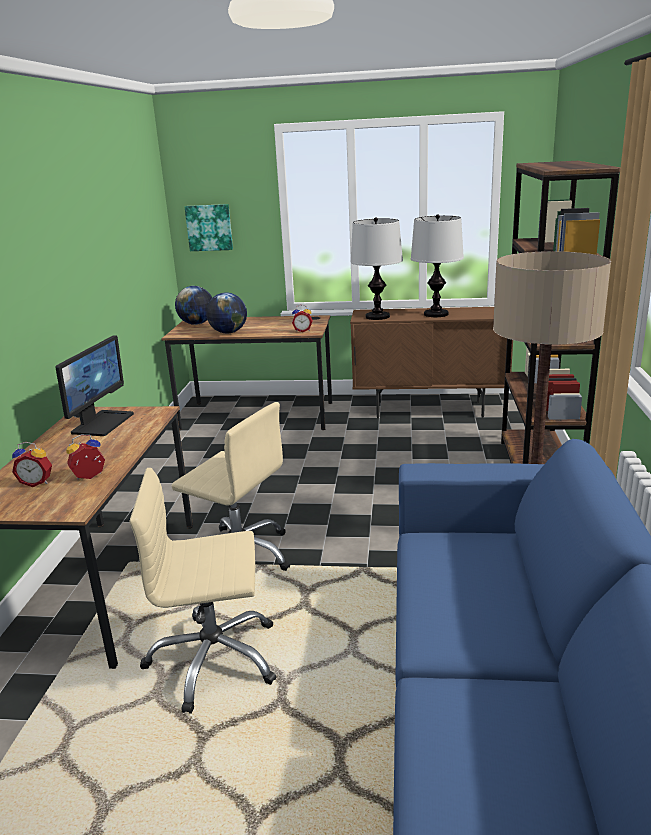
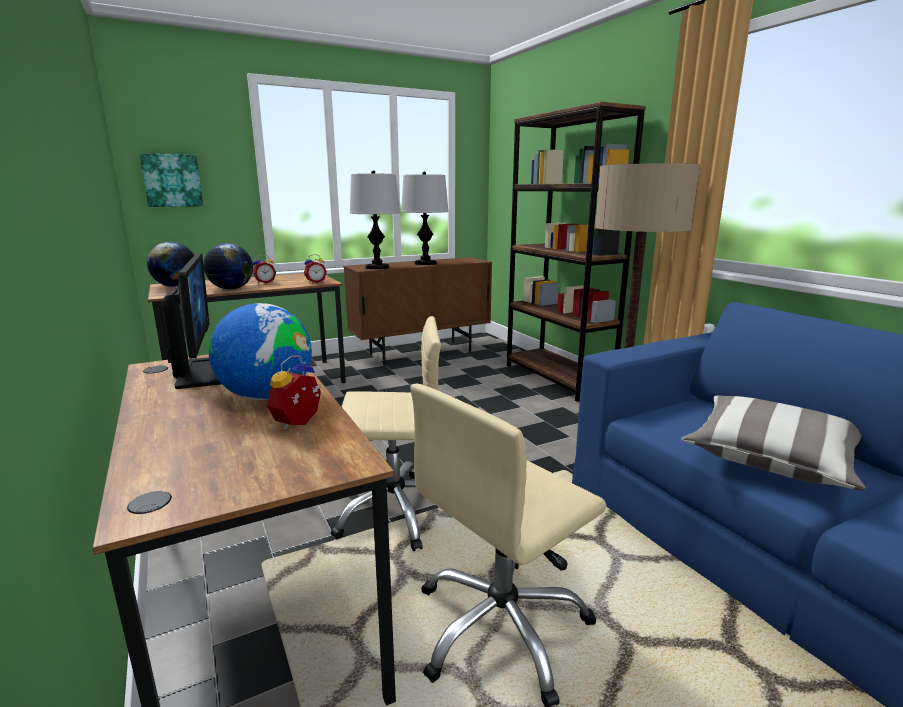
camera: 35 degrees left, 5 degrees down
(37, 482) = (219, 448): alarm clock -> alarm clock (265, 282)
(102, 452) = (266, 396): none -> globe
(464, 609) = (771, 458): none -> pillow

